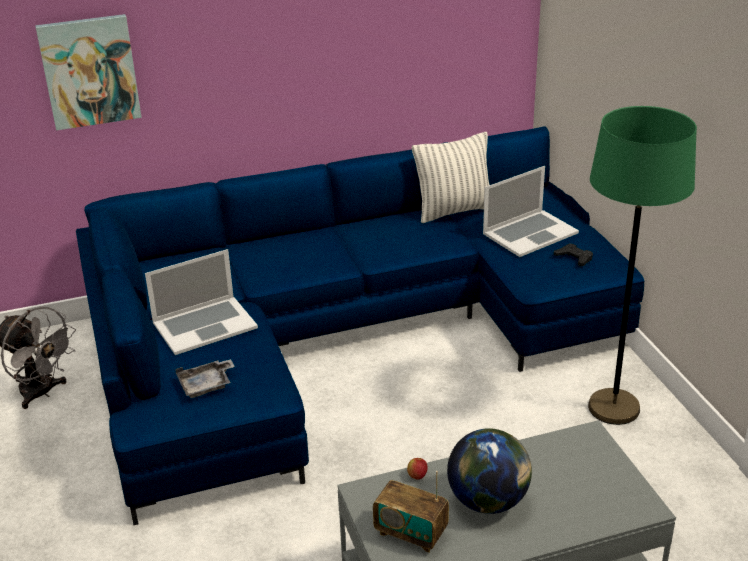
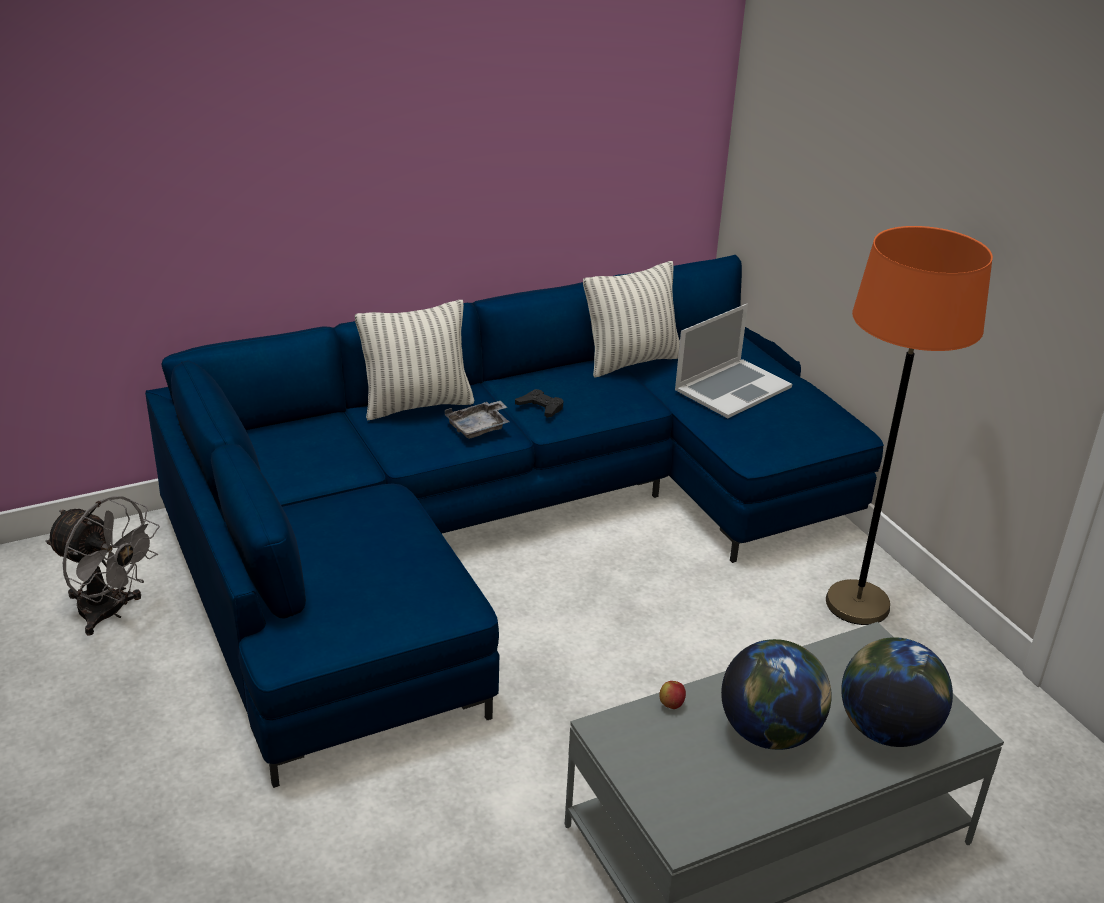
camera: 10 degrees left, 0 degrees up
(89, 71) = (172, 178): picture -> none
(204, 325) = (344, 515): laptop -> none
(206, 385) = (365, 595): grey tray -> grey tray (479, 427)
(279, 242) = (417, 405): none -> pillow
(411, 533) = (682, 781): radio -> none
(574, 258) = (794, 418): black game controller -> black game controller (540, 407)
(582, 503) = (886, 730): none -> globe
(613, 408) = (857, 604): green floor lamp -> orange floor lamp

